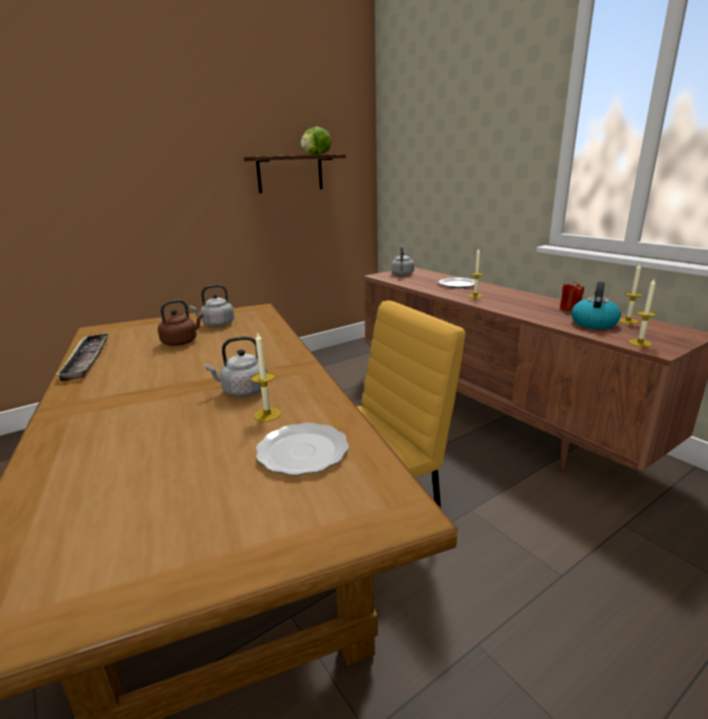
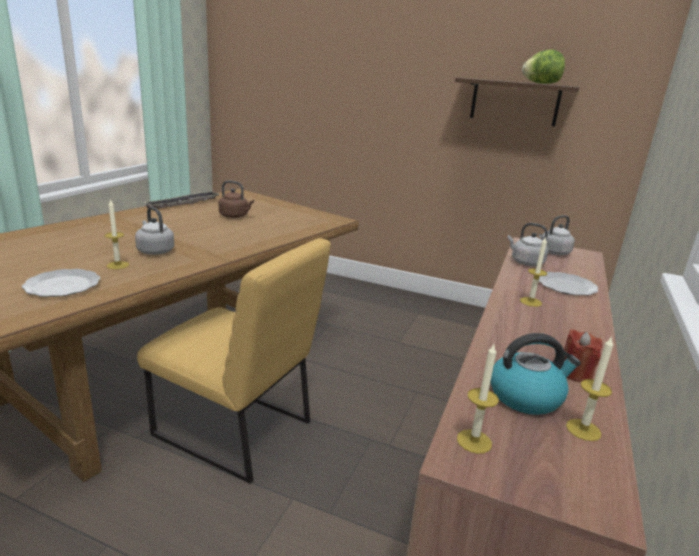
camera: 55 degrees right, 0 degrees up
(216, 324) = (282, 216): grey kettle -> grey kettle (525, 262)

